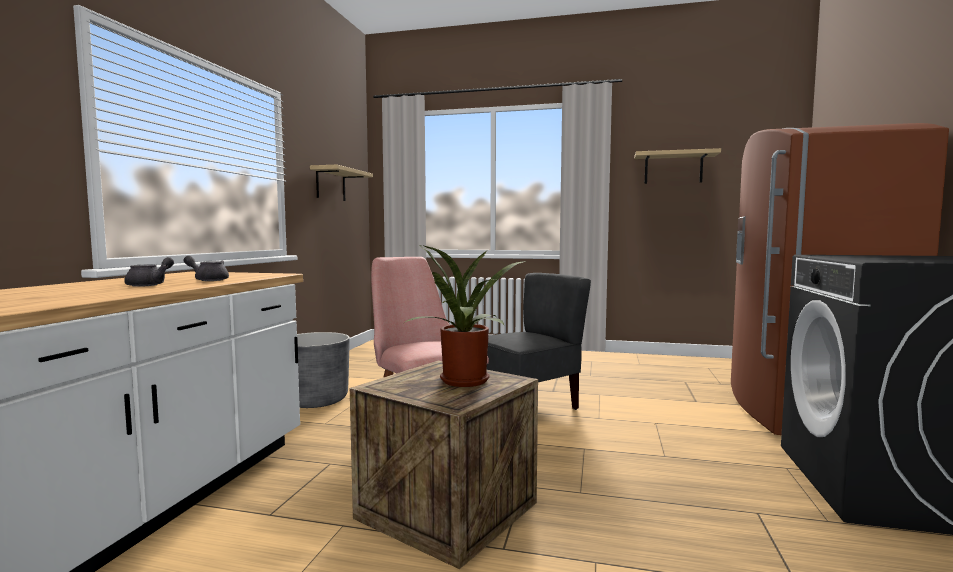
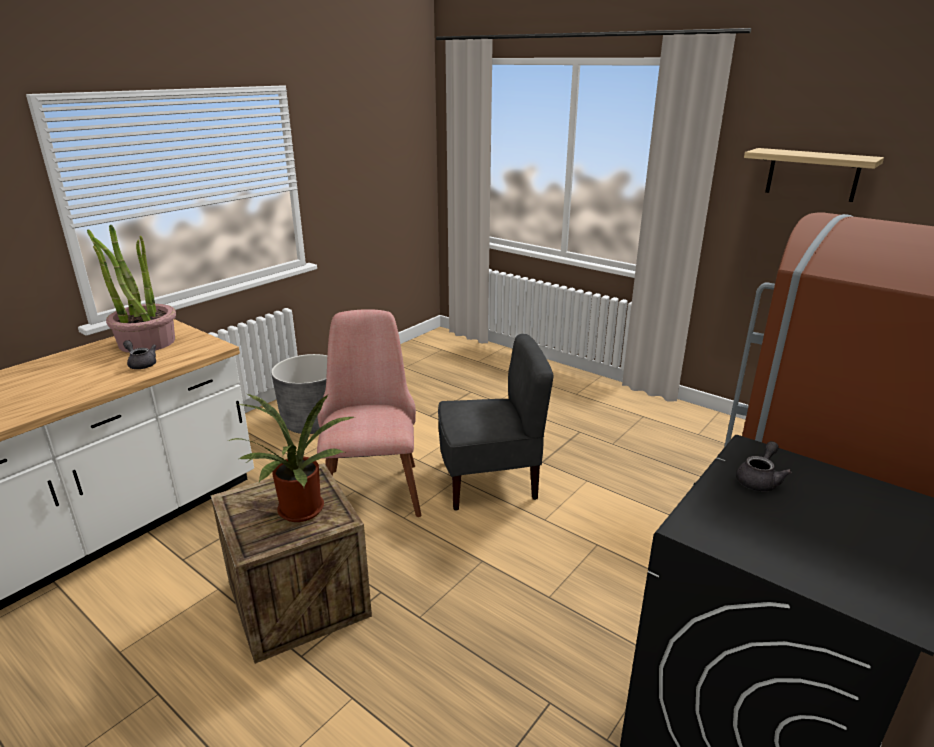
camera: 25 degrees right, 20 degrees up
(151, 285) = (87, 376): grey teapot -> grey teapot (759, 480)
(188, 276) = (146, 342): none -> potted plant
(331, 184) = (371, 169): shelf -> none

